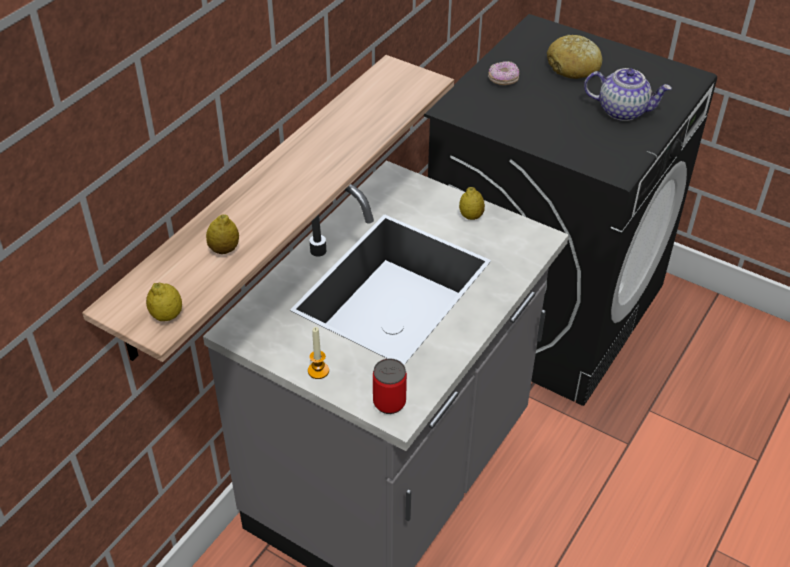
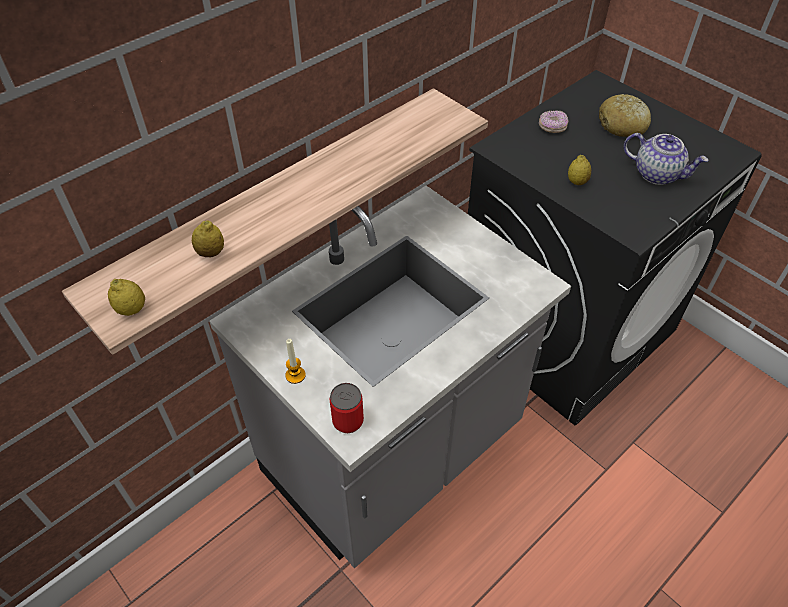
camera: 15 degrees right, 5 degrees up
(471, 216) = (484, 251): lemon -> lemon (577, 182)

